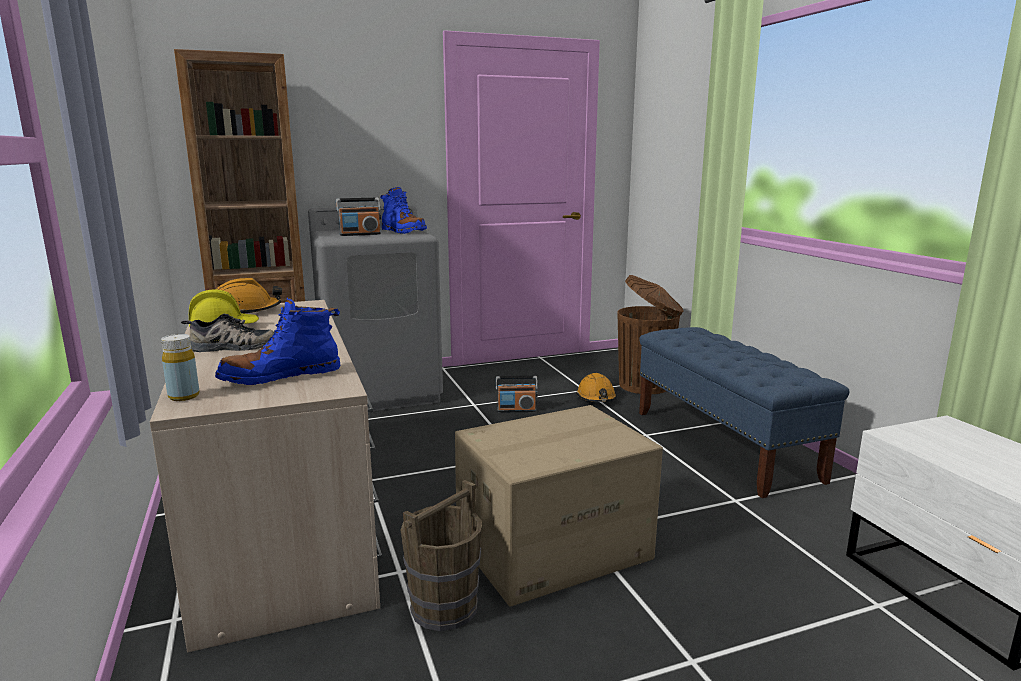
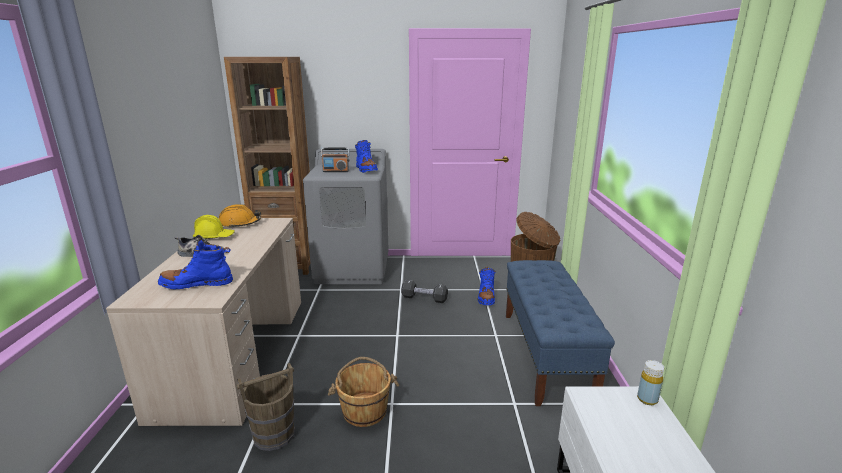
camera: 20 degrees right, 5 degrees up
(184, 396) = (138, 291): yellow bottle -> yellow bottle (647, 399)
(516, 410) = (424, 298): radio -> black dumbbell
(552, 548) = (364, 410): cardboard box -> brown bucket
(596, 398) = (486, 297): orange hard hat -> blue boot

